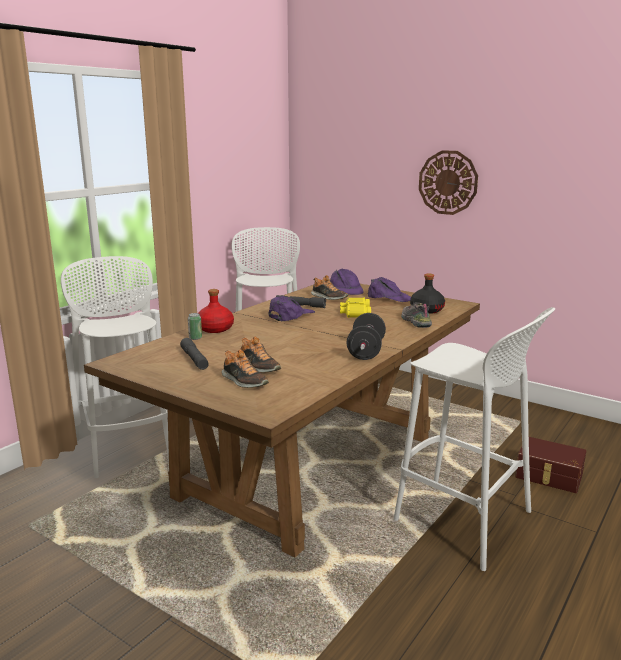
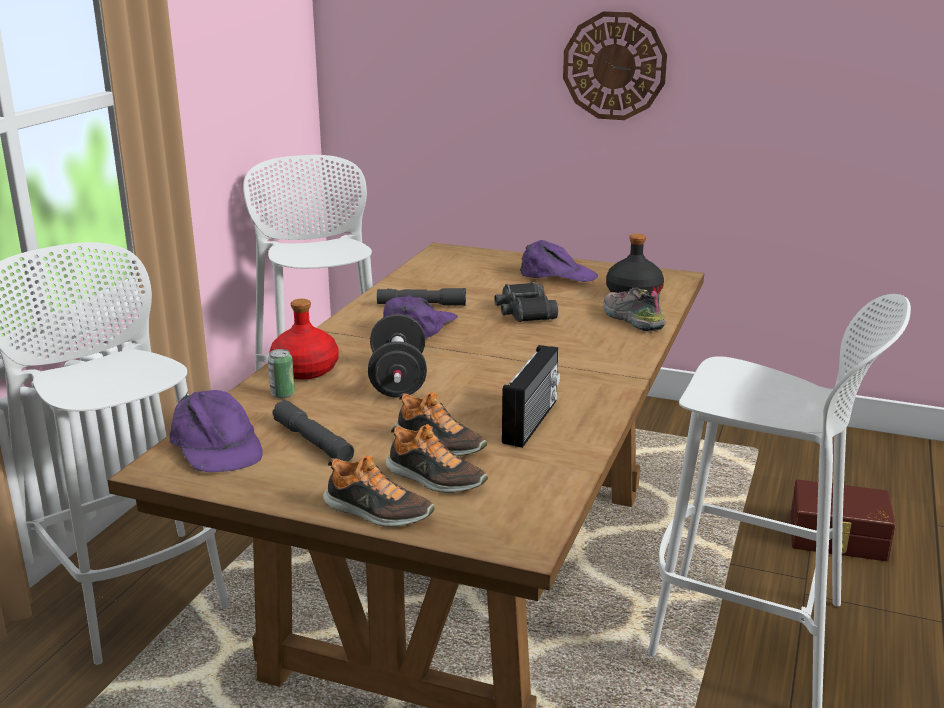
camera: 15 degrees left, 5 degrees up
(318, 362) = (532, 422): none -> radio
(328, 297) = (457, 283): shoe -> shoe (376, 512)
(345, 289) = (474, 263): purple cap -> purple cap (216, 446)
(355, 313) = (524, 312): yellow binoculars -> black binoculars
(366, 351) = (595, 389): black dumbbell -> black dumbbell (398, 380)

